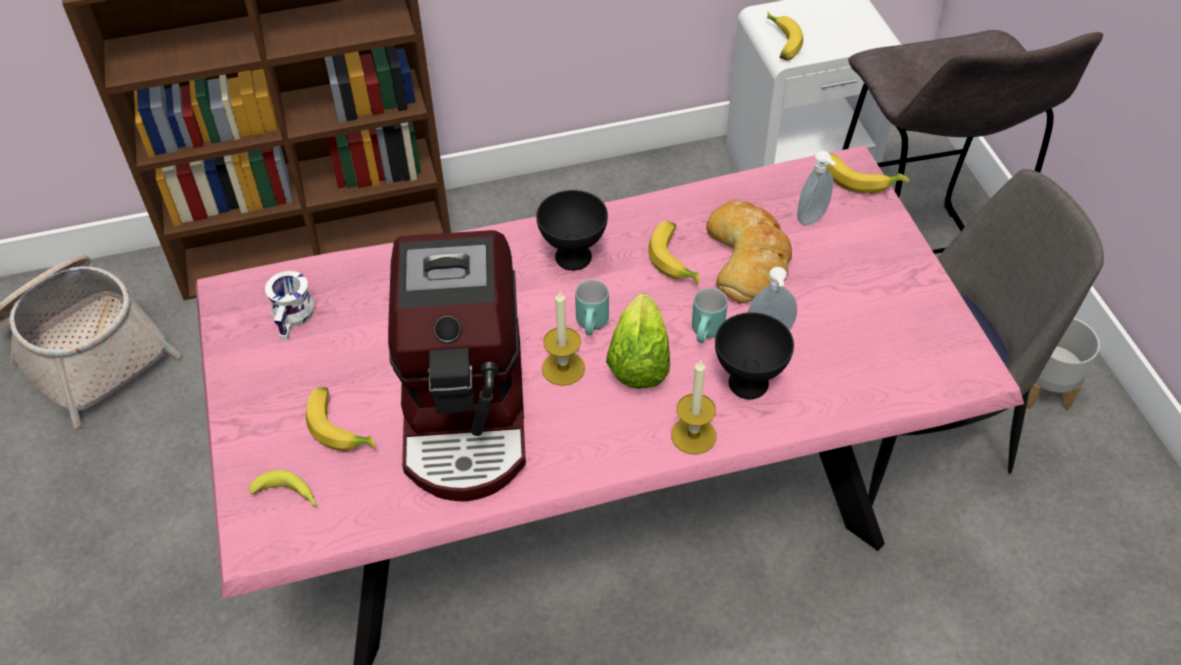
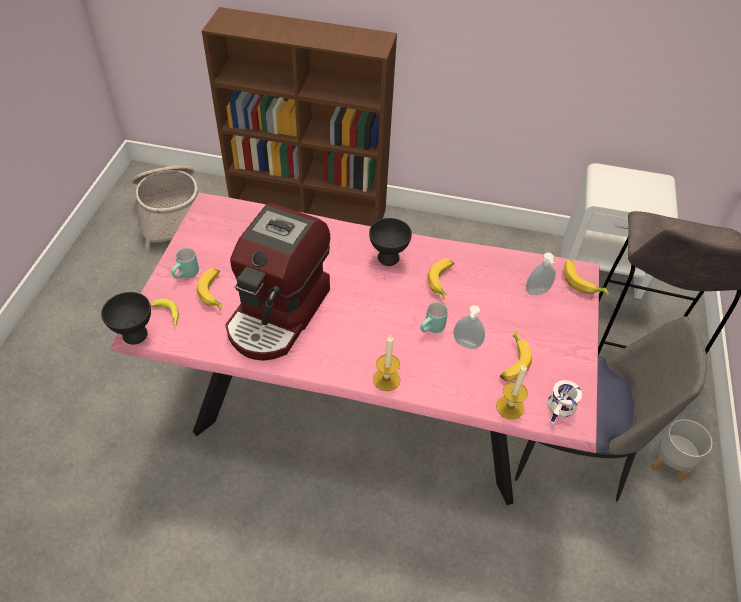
camera: 25 degrees right, 0 degrees up
(295, 317) = (230, 229): white mug -> white mug (561, 410)
(563, 368) = (343, 313): candle -> candle (510, 407)
(594, 325) = (374, 298): turquoise mug -> turquoise mug (187, 275)
(638, 362) = (384, 328): lettuce -> none
(748, 257) = (484, 298): bread -> none
(748, 385) = (435, 366): black bowl -> black bowl (134, 335)
(780, 42) = (600, 190): banana -> banana (511, 361)

